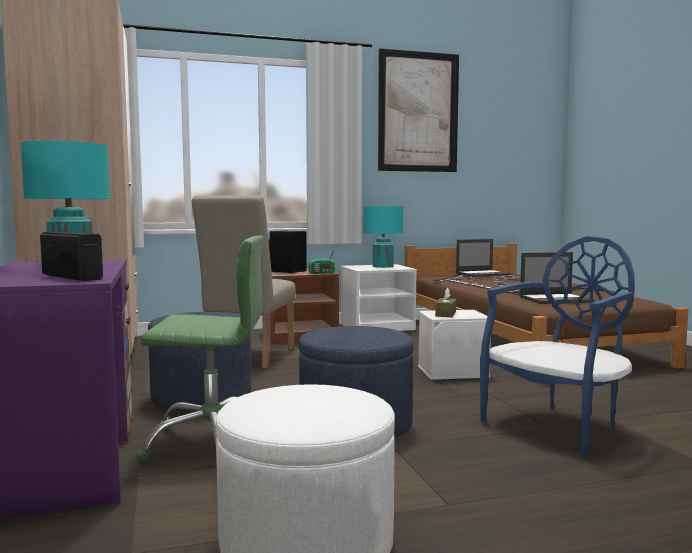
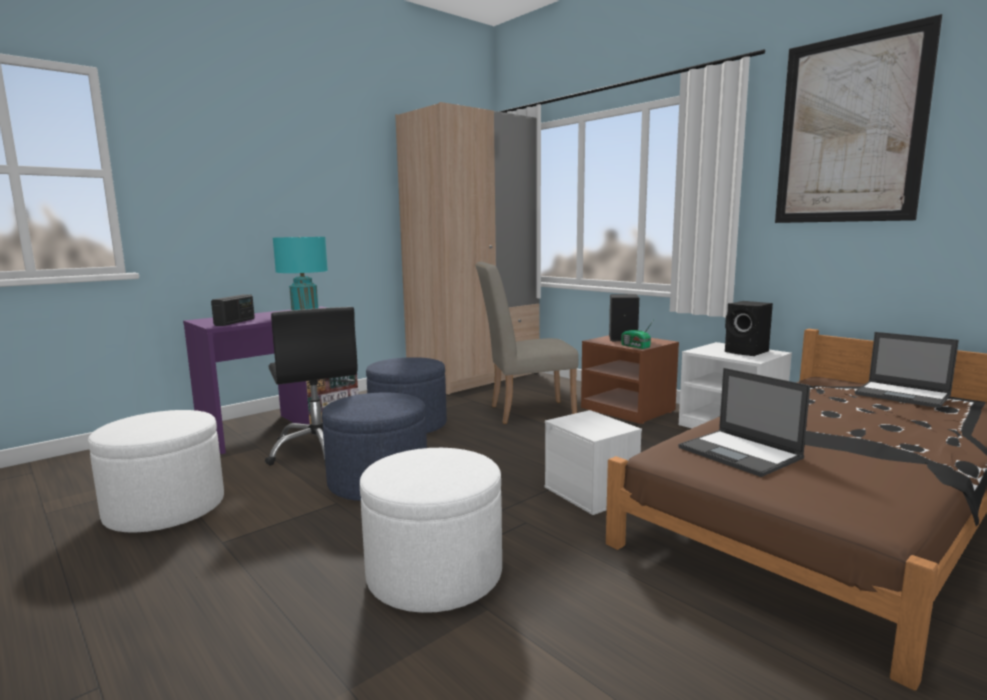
camera: 65 degrees right, 5 degrees up
(213, 442) = (319, 450): green office chair -> black office chair
(383, 266) = (747, 352): turquoise table lamp -> black speaker
(445, 314) = (585, 421): brown tissue box -> none
(558, 426) = (434, 574): blue chair -> white ottoman

